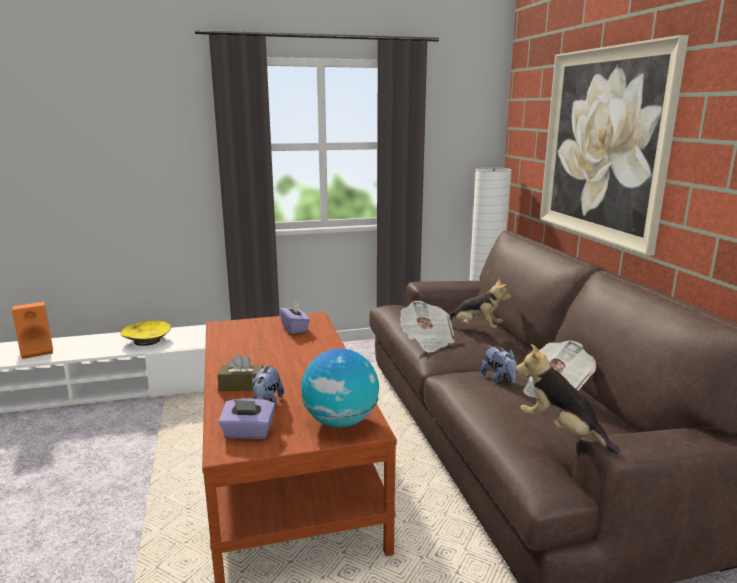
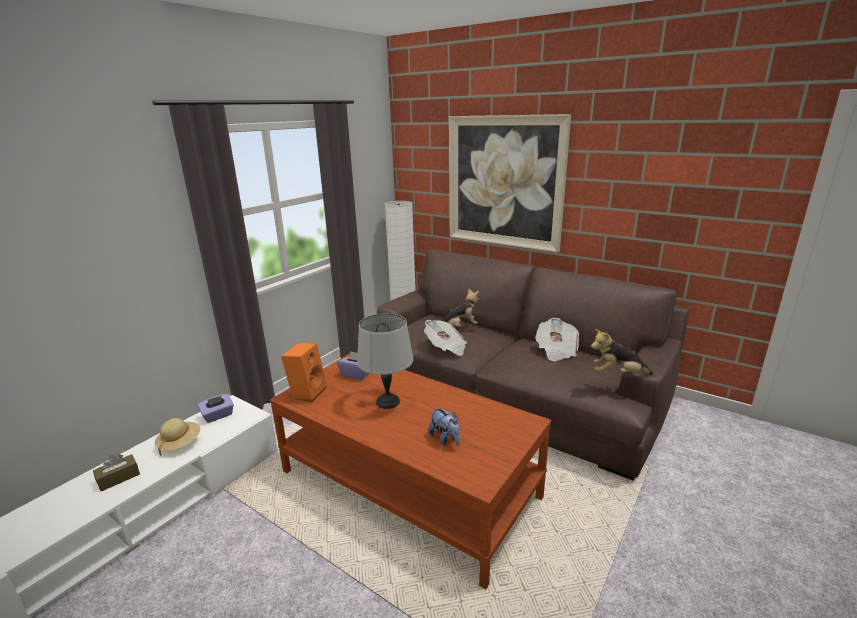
camera: 40 degrees left, 5 degrees up
(38, 351) = (58, 513): orange speaker -> orange speaker (307, 392)
(147, 341) = (180, 444): yellow bowl -> beige hat
(241, 385) = (403, 435): brown tissue box -> brown tissue box (118, 478)
(248, 432) = (471, 464): purple tissue box -> purple tissue box (218, 416)
(278, 357) = (387, 402): none -> grey table lamp
(340, 421) = (507, 425): globe -> none
(499, 379) = (524, 357): plush toy -> none

